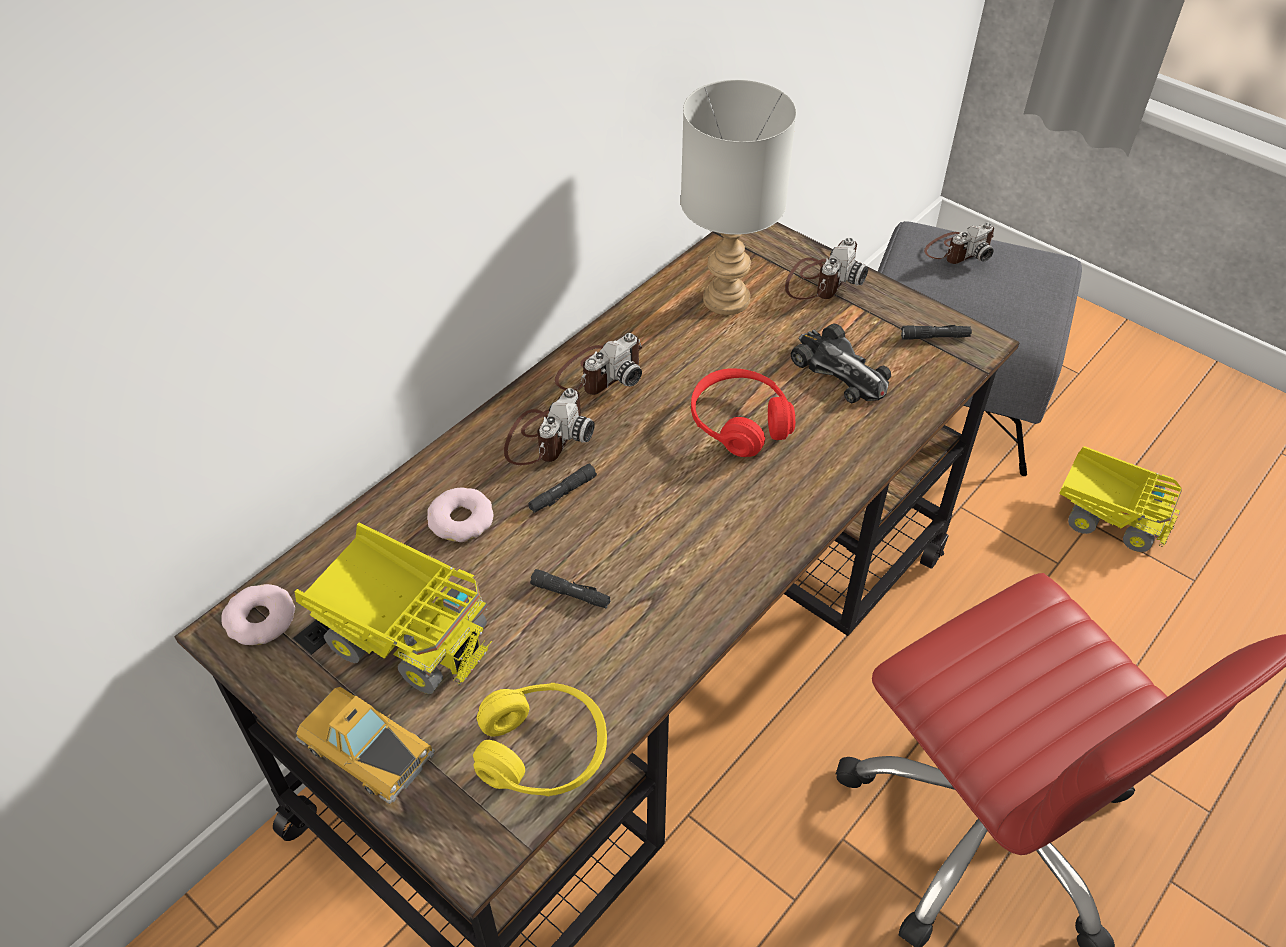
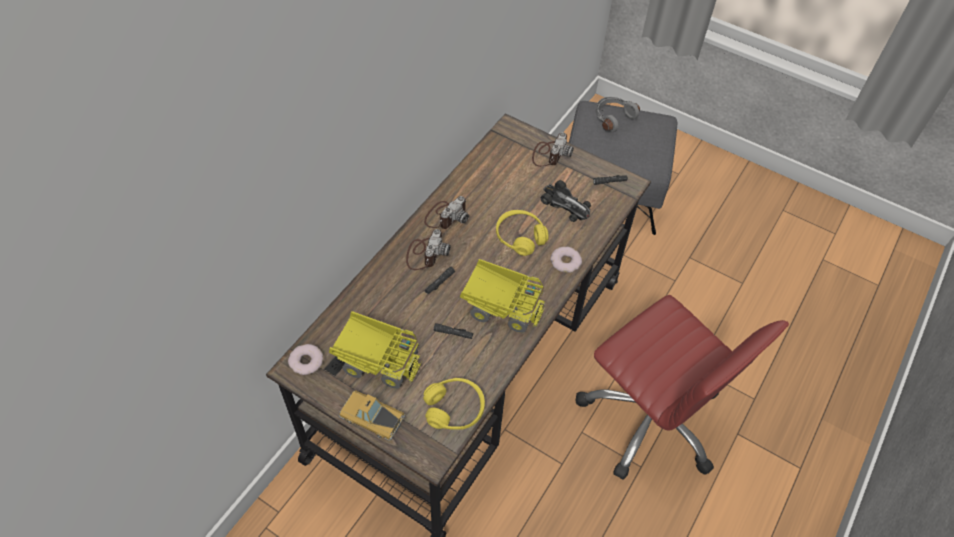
camera: 10 degrees left, 5 degrees up
(461, 520) = (393, 301): donut -> donut (565, 262)
(726, 298) = (503, 168): grey table lamp -> none
(740, 423) = (520, 237): red headphones -> yellow headphones
(958, 250) = (612, 118): camera -> grey headphones
(1107, 517) = (698, 253): toy truck -> toy truck (501, 307)

